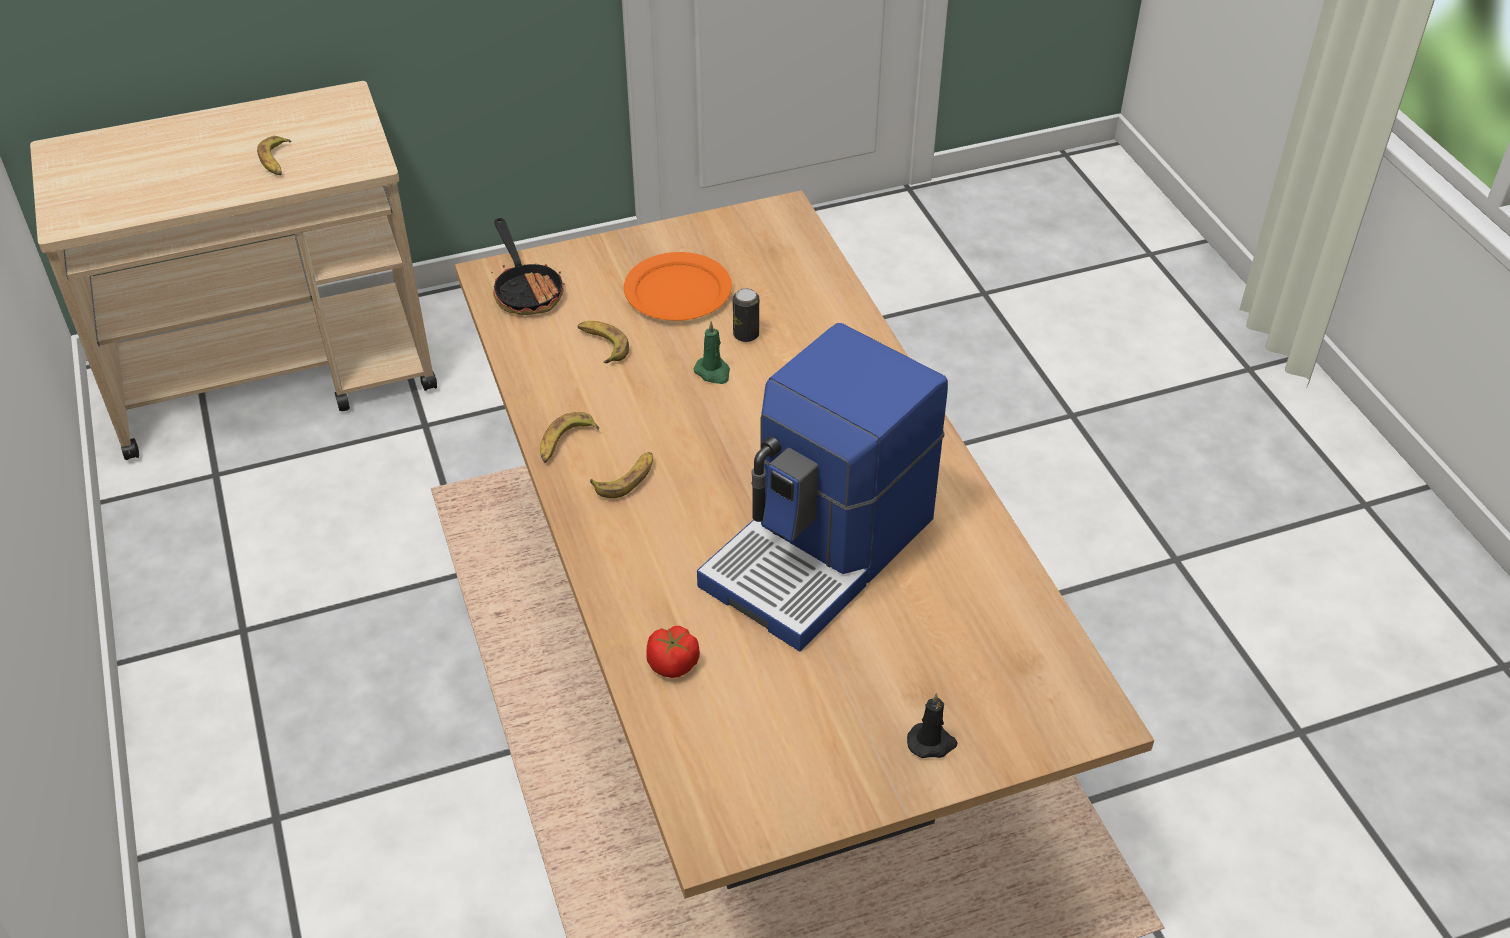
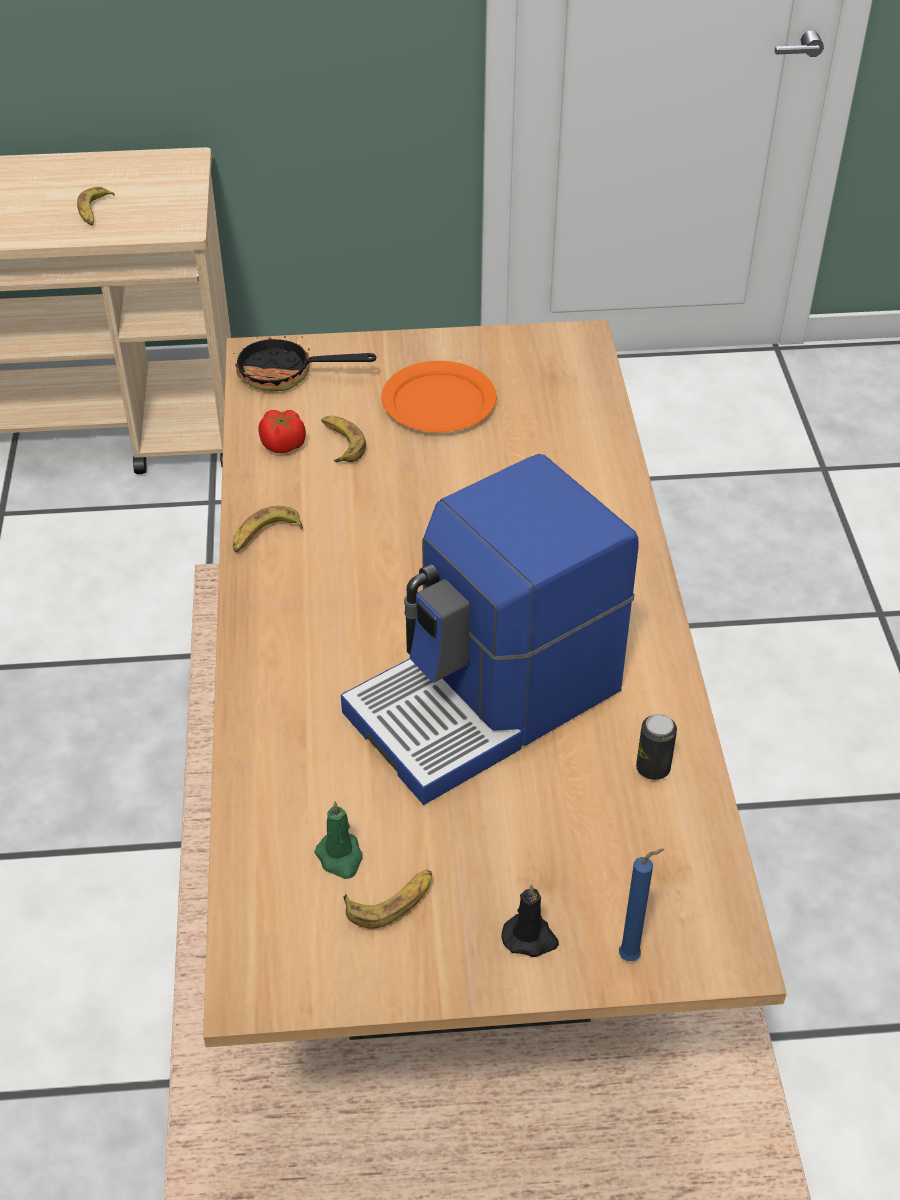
camera: 15 degrees right, 0 degrees up
(526, 290) = (286, 375): frying pan -> frying pan turned 105 degrees clockwise
(626, 479) = (312, 585): banana -> banana (391, 901)
(673, 664) = (285, 789): tomato -> tomato (283, 445)
(713, 372) = (444, 491): green candle -> green candle (340, 857)
(746, 335) = (492, 458): can -> can (653, 768)
(1021, 738) = (632, 956): none -> blue candle

